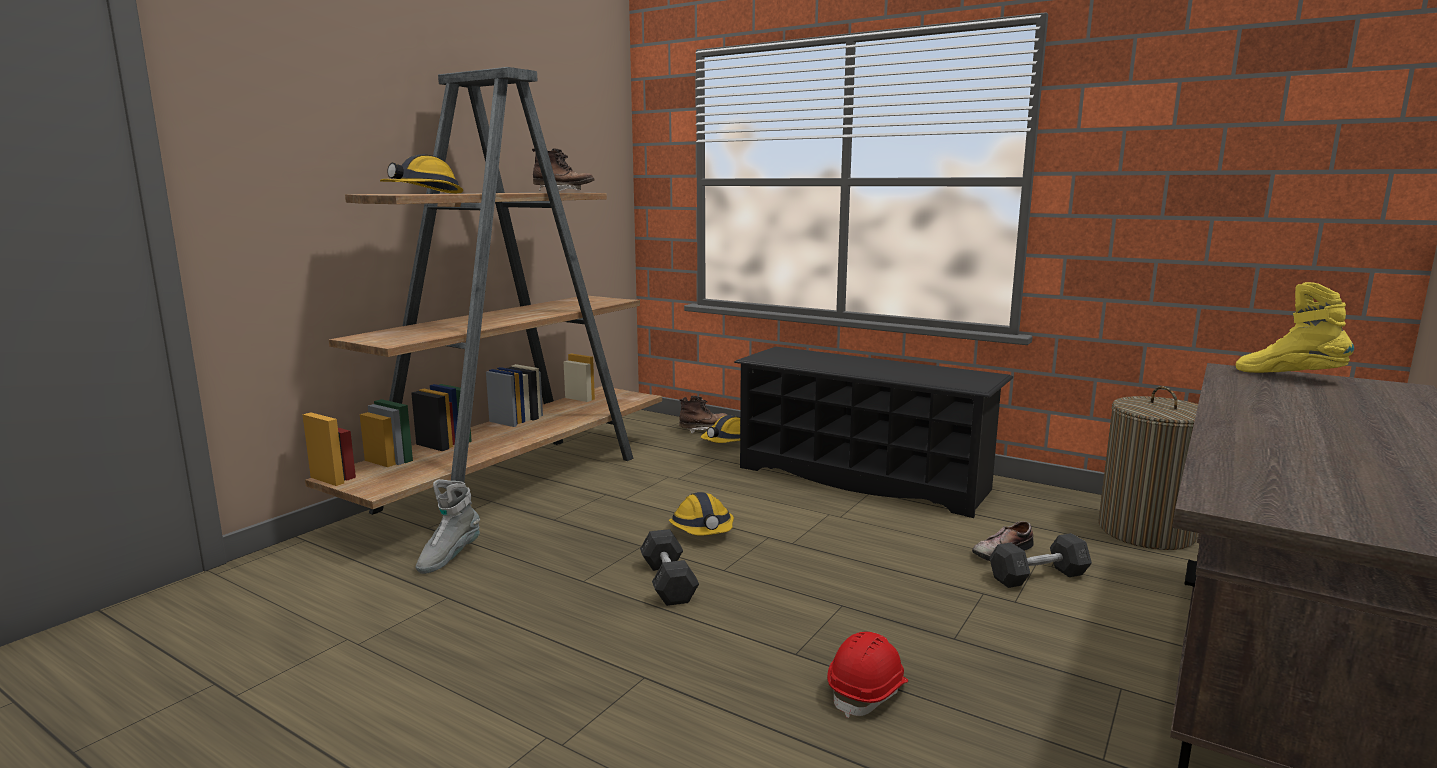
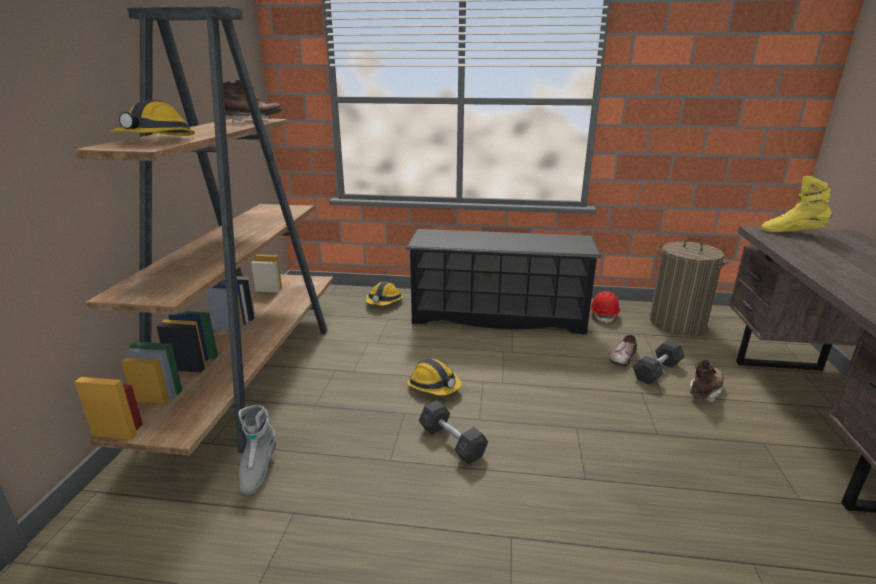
camera: 25 degrees left, 10 degrees up
(704, 430) = (357, 293): brown boot -> brown boot (705, 391)
(868, 692) = (651, 495): red hard hat -> red hard hat (604, 314)

